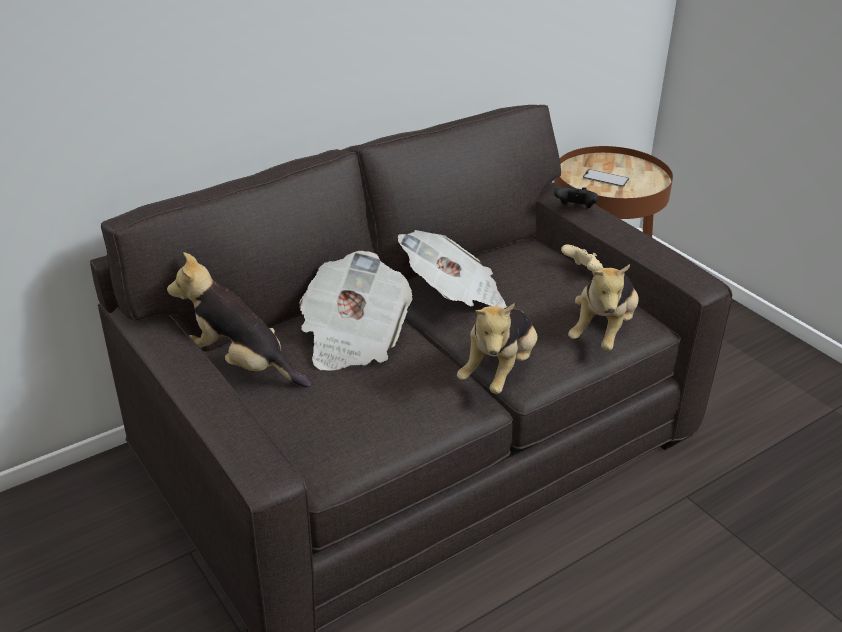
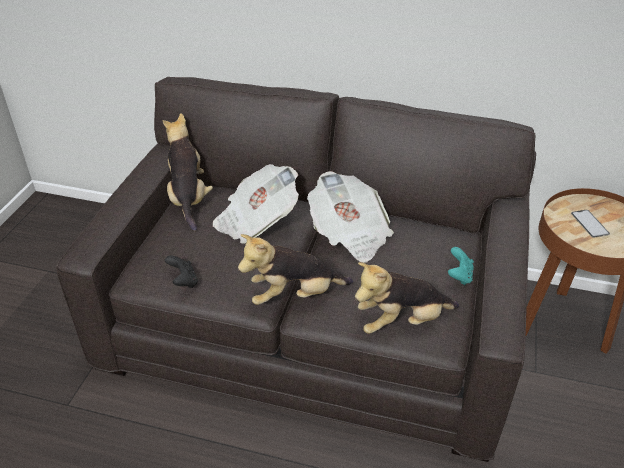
camera: 50 degrees right, 5 degrees up
(575, 209) = (500, 227): black game controller -> black game controller (183, 281)
(583, 272) = (459, 276): beige game controller -> turquoise game controller

